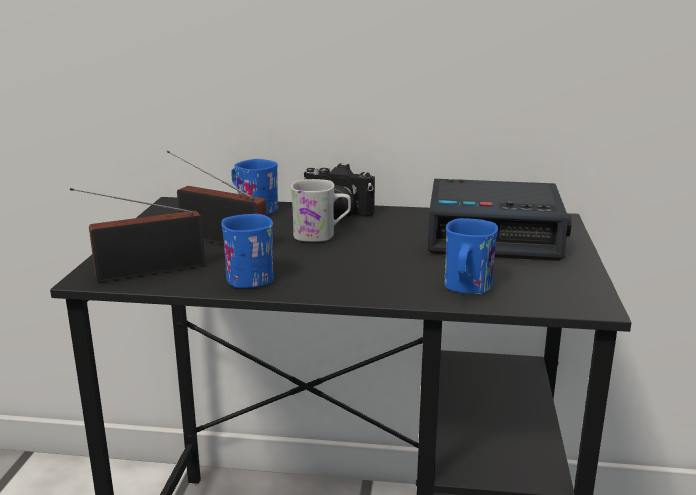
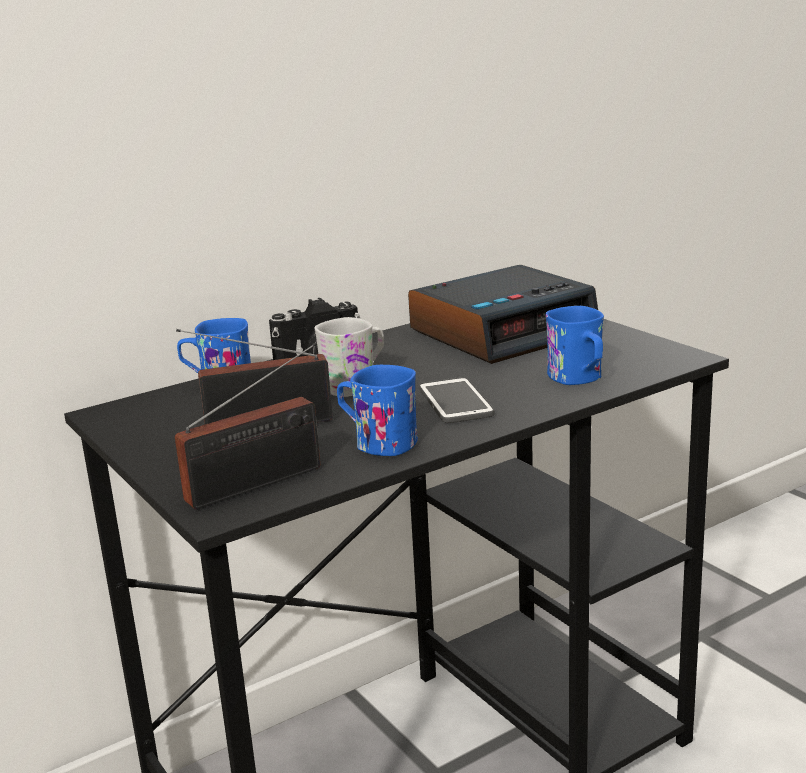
camera: 40 degrees left, 0 degrees up
(144, 271) = (262, 482): radio -> radio turned 150 degrees counterclockwise
(349, 270) = (455, 402): none -> phone

